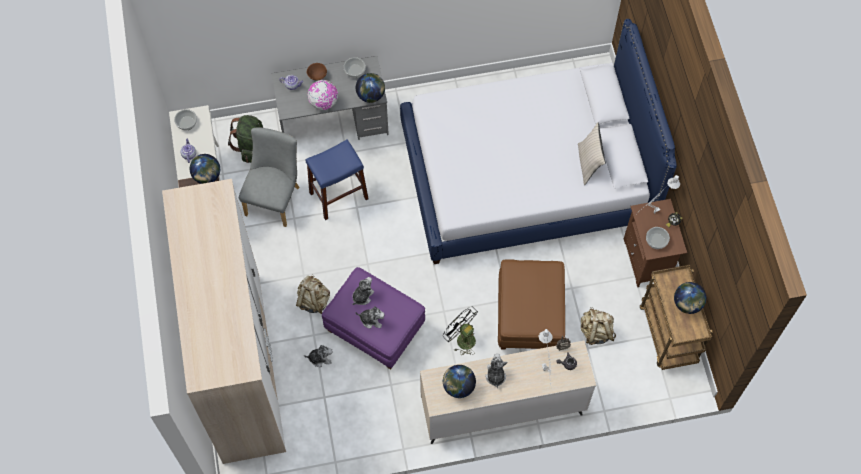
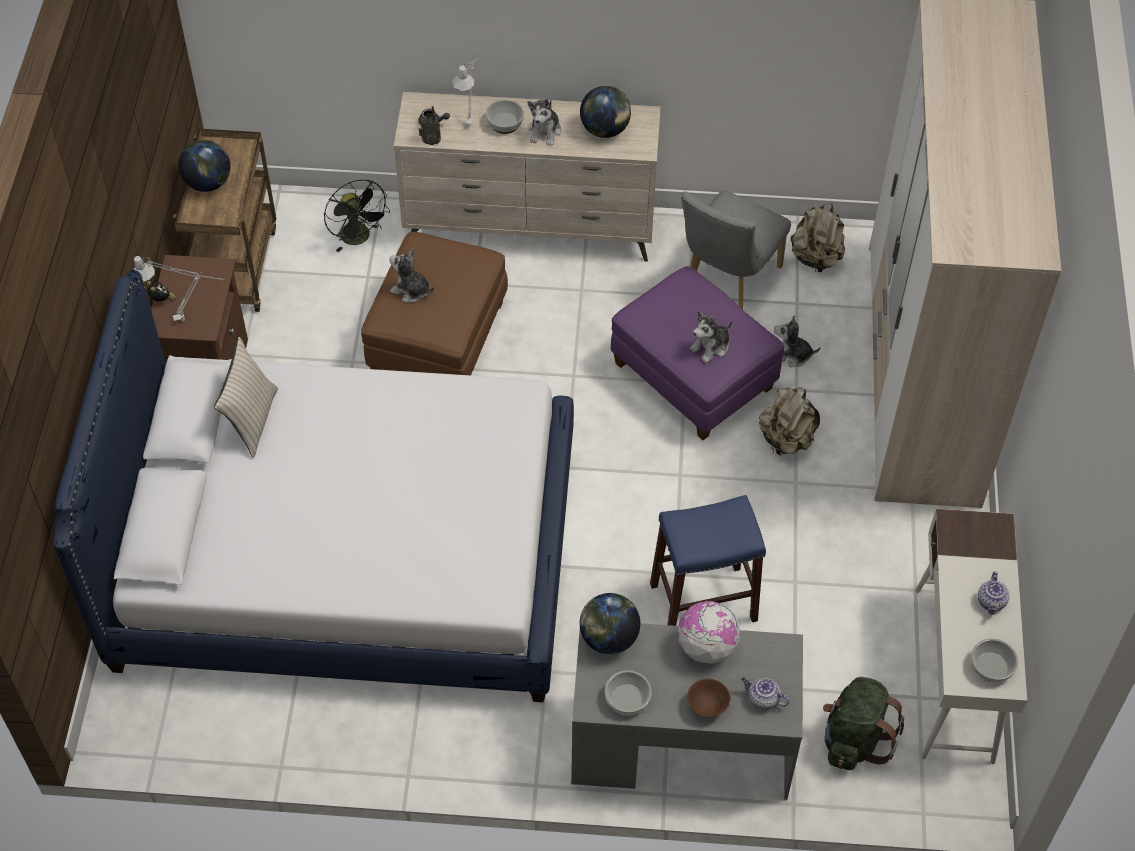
camera: 165 degrees left, 10 degrees down
(207, 176) = (959, 553): globe -> none
(275, 197) = (824, 627): grey chair -> grey chair (727, 282)
(372, 319) = (704, 311): plush toy -> plush toy (411, 290)
(462, 338) = (557, 332): black fan -> black fan (359, 238)
(596, 332) = (344, 294): beige backpack -> beige backpack (816, 258)
(656, 241) = (203, 280): bowl -> bowl (504, 123)

